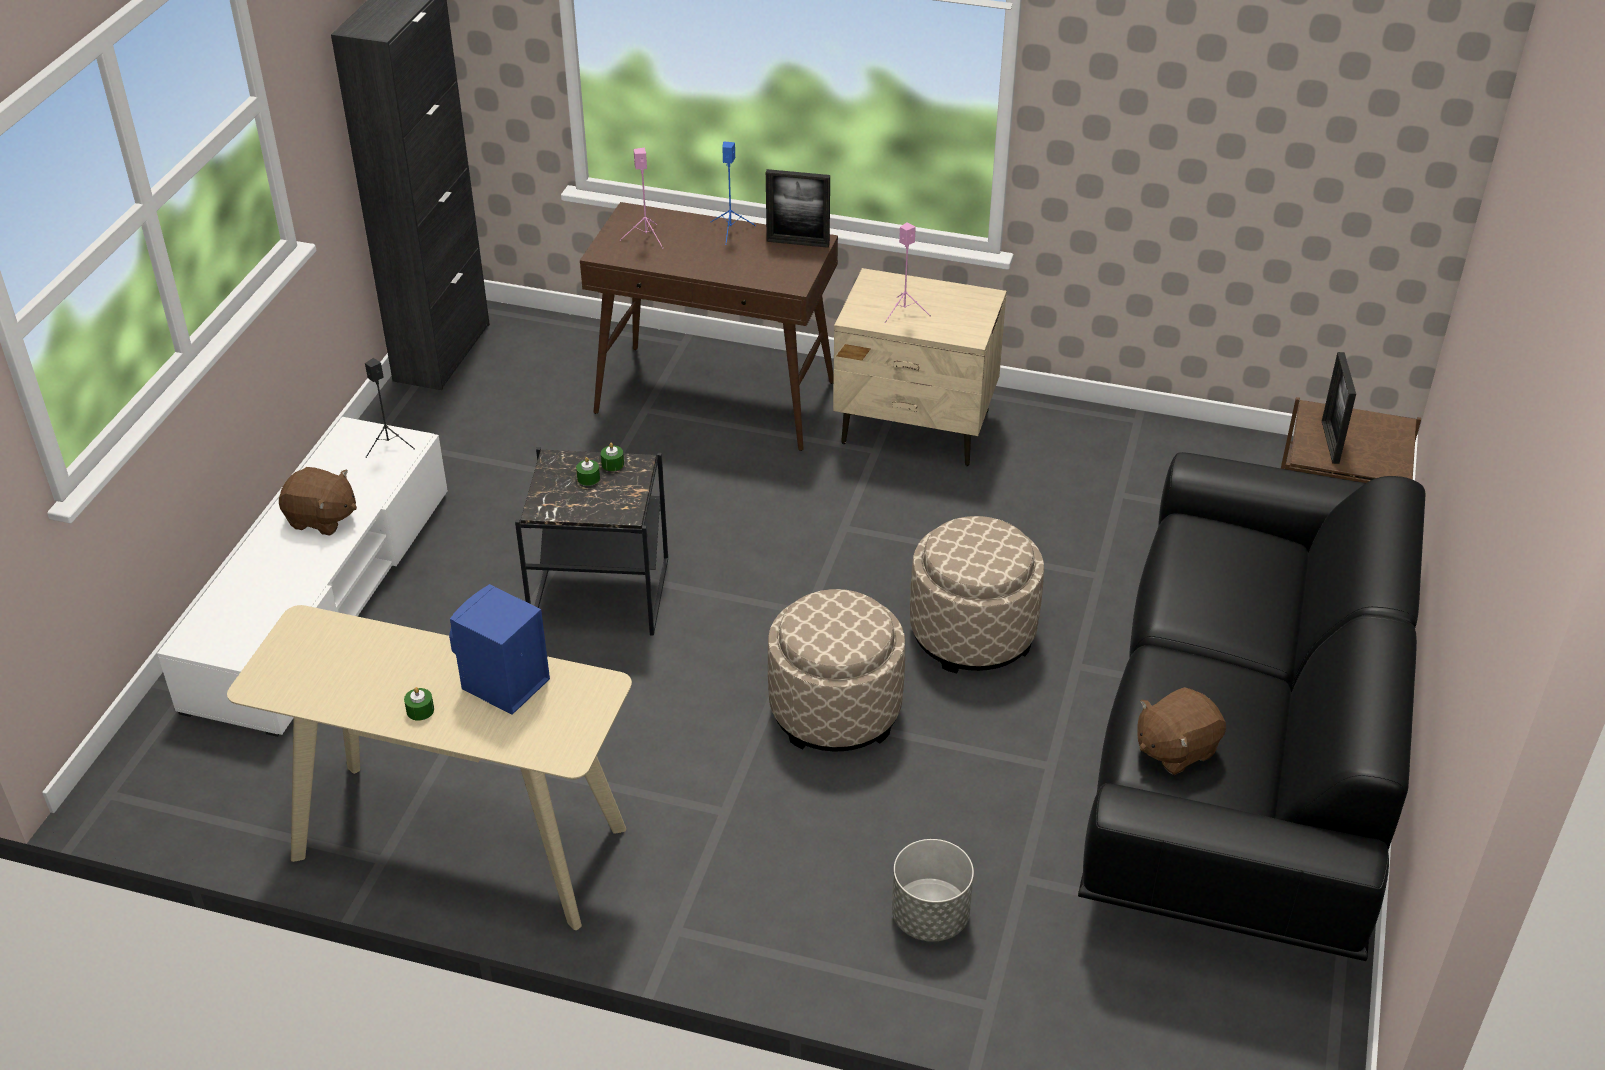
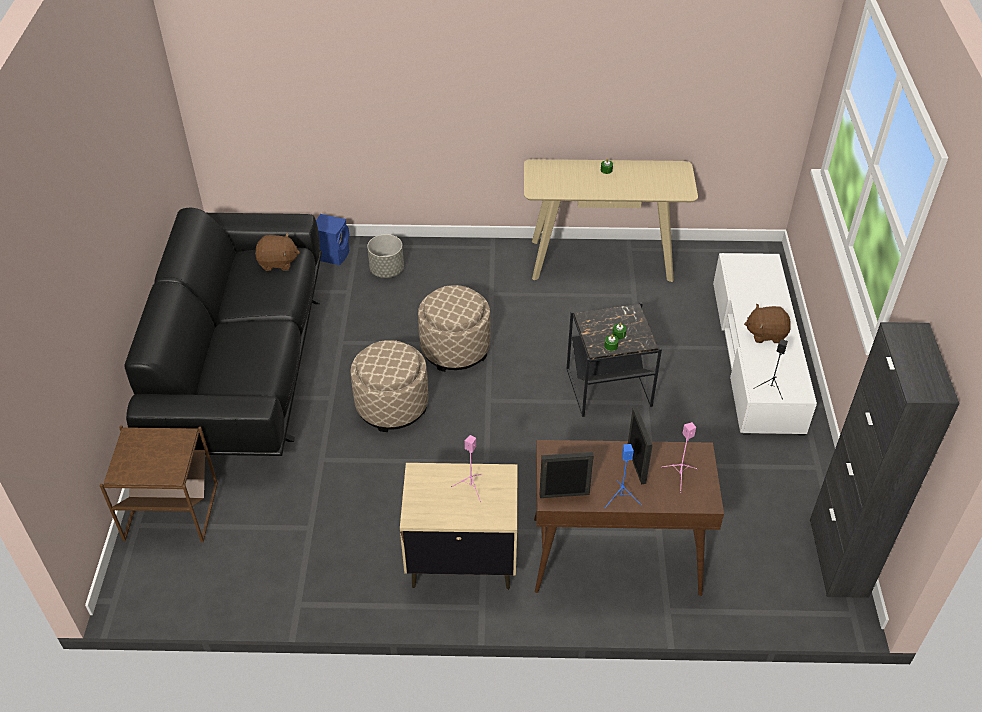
camera: 165 degrees right, 5 degrees up
(503, 686) = (578, 184): blue speaker -> blue speaker (333, 254)
(1175, 749) = (278, 263): brown plush toy -> brown plush toy turned 45 degrees clockwise
(1330, 442) = (168, 450): picture frame -> picture frame (636, 465)

